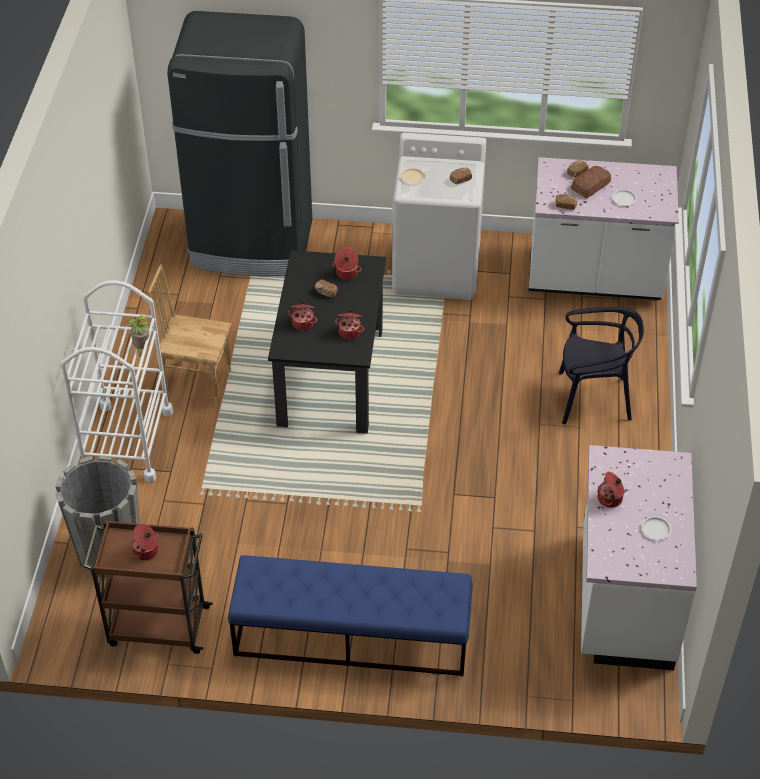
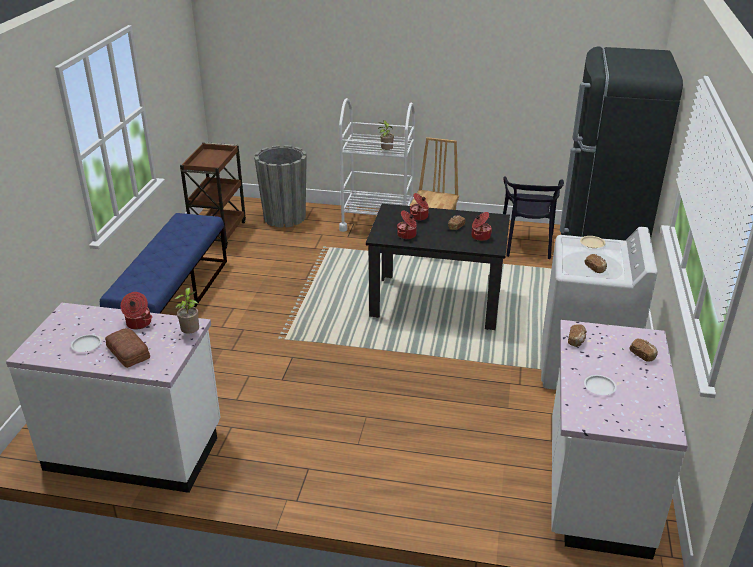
camera: 95 degrees right, 15 degrees down
(146, 551) = (210, 160): cooking pot -> none
(591, 186) = (619, 364): bread -> bread (127, 353)
(593, 398) = (397, 460): black chair -> black chair (527, 244)
(617, 453) = (191, 333): none -> potted plant

